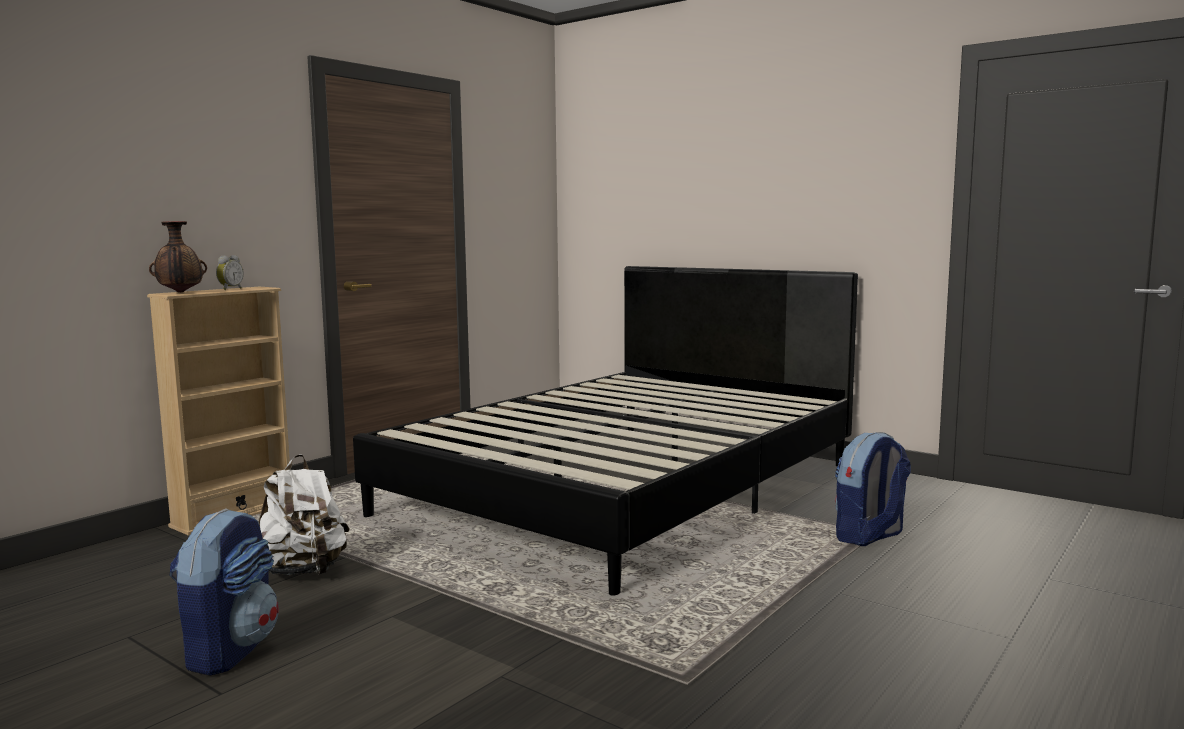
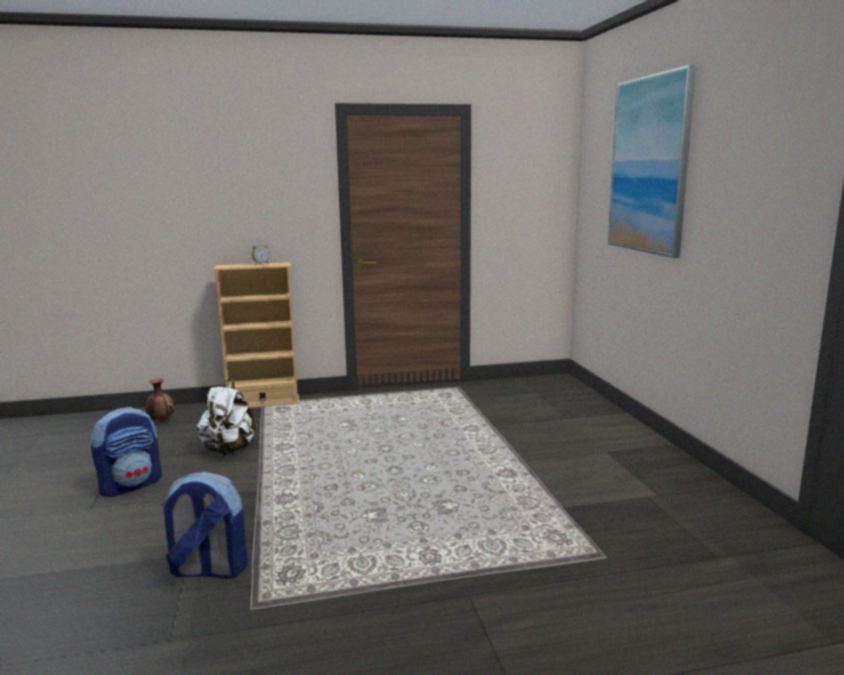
camera: 40 degrees right, 5 degrees up
(180, 292) = (228, 266): vase -> vase (161, 421)
(627, 488) = (495, 450): black bed -> none
(690, 160) = (649, 165): none -> picture
(869, 536) = (595, 559): backpack -> backpack (207, 570)

